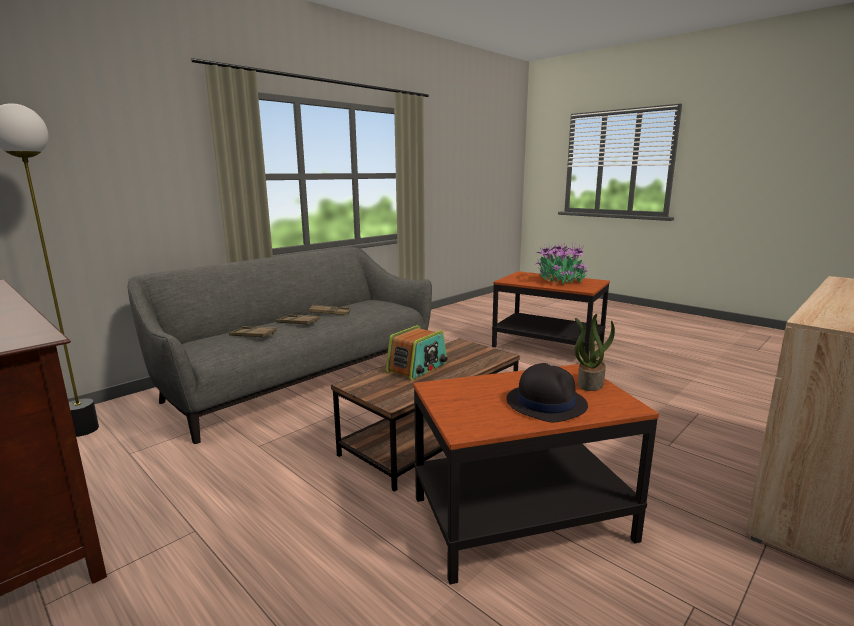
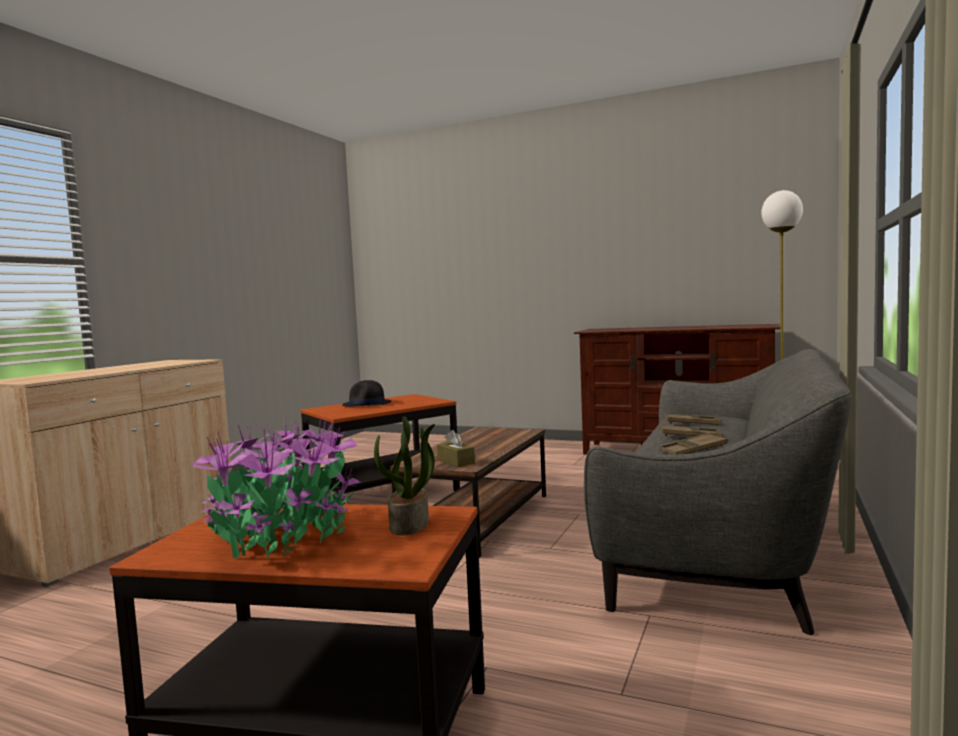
camera: 160 degrees right, 10 degrees down
(418, 368) = (489, 444): radio -> none
(465, 350) = (456, 462): none -> brown tissue box
(590, 383) = (334, 412): potted plant -> potted plant (410, 525)

